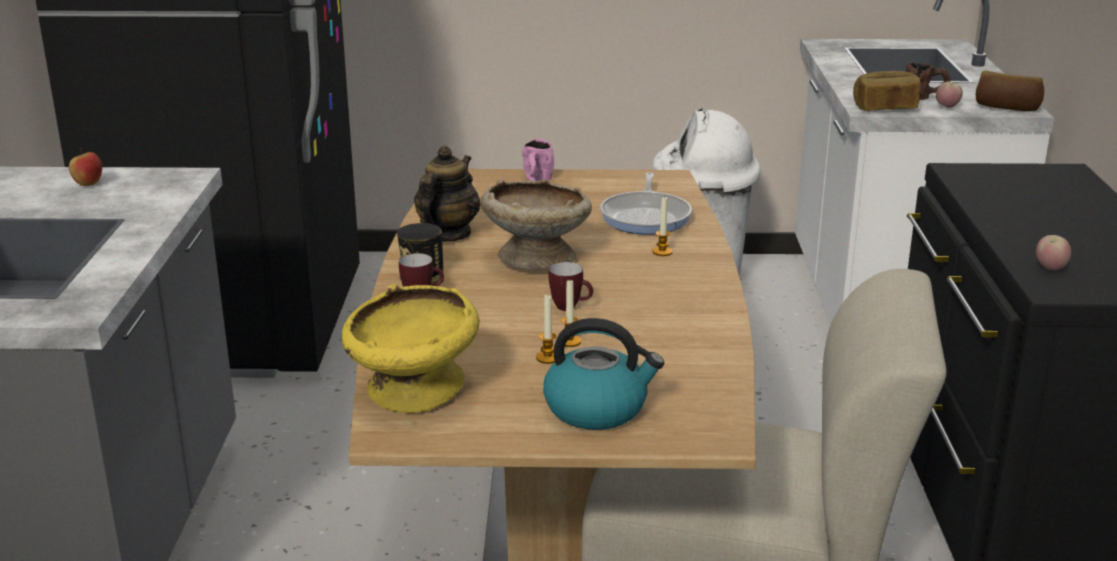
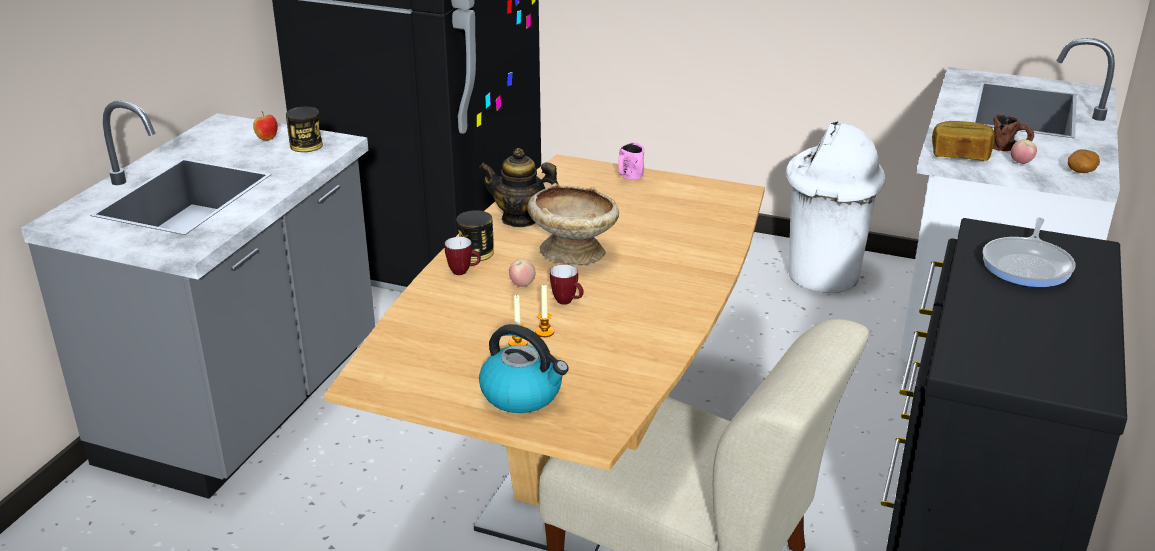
camera: 20 degrees right, 5 degrees up
(147, 185) = (306, 145): none -> can
(414, 393) = (401, 353): yellow bowl -> none
(447, 235) = (520, 218): teapot -> teapot turned 120 degrees counterclockwise
(646, 217) = (691, 228): frying pan -> frying pan (1028, 265)
(662, 252) = (679, 264): candle -> none
(1007, 107) = (1081, 171): bread -> potato
(1050, 268) = (978, 345): apple -> apple (522, 284)

